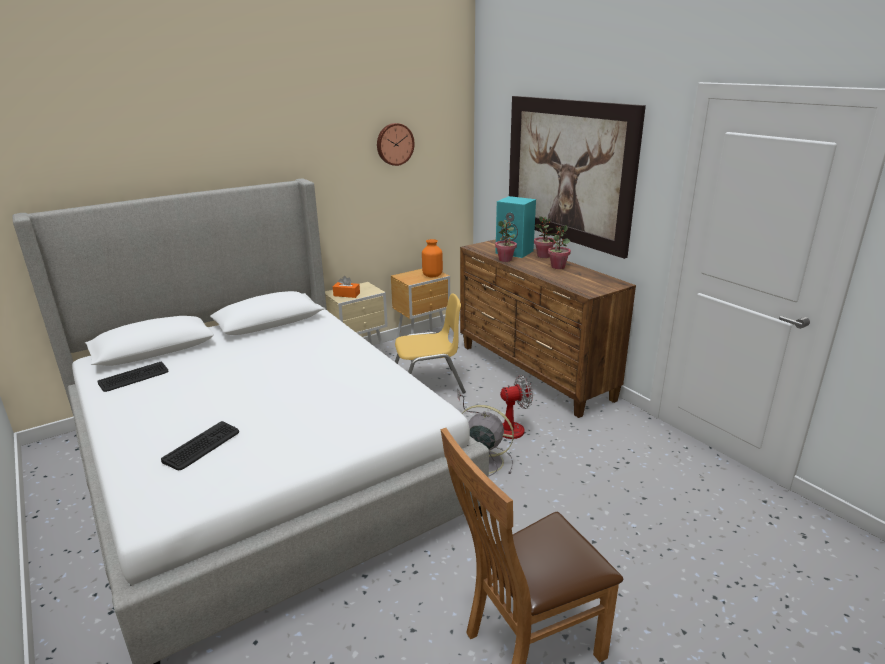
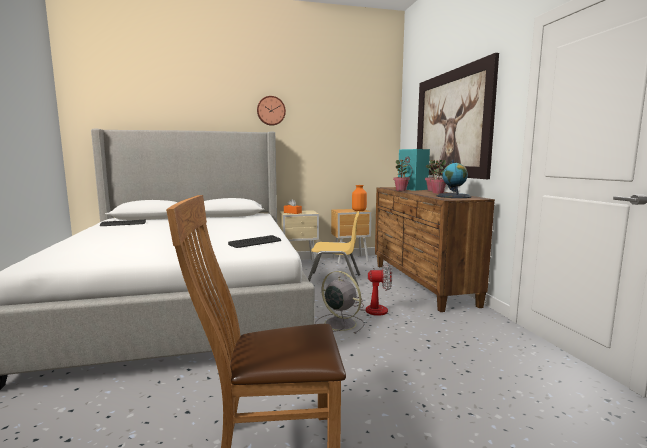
camera: 20 degrees right, 15 degrees down
(202, 446) = (108, 244): keyboard -> keyboard (255, 242)
(394, 144) = (339, 119): wall clock -> wall clock (271, 111)
(586, 280) = (453, 196): none -> globe

